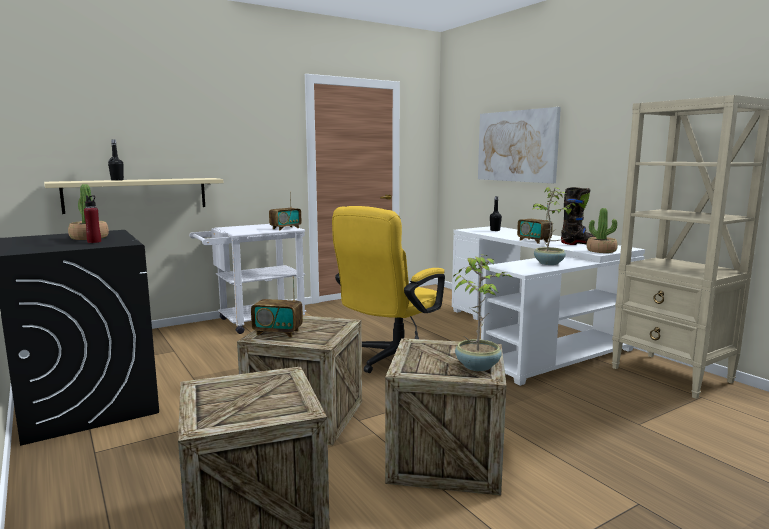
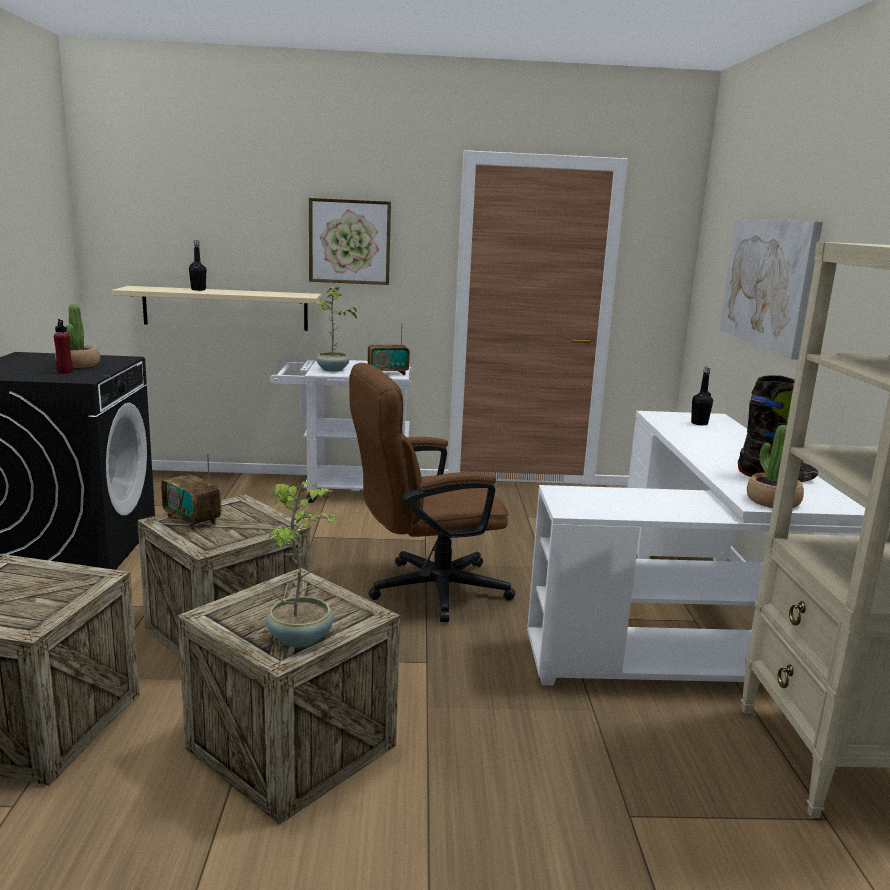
camera: 30 degrees right, 5 degrees up
(232, 138) = (349, 241): none -> picture
(391, 360) = (425, 590): yellow office chair -> brown office chair
(534, 241) = (706, 457): radio -> none
(549, 263) = (649, 504): potted plant -> potted plant (332, 370)

